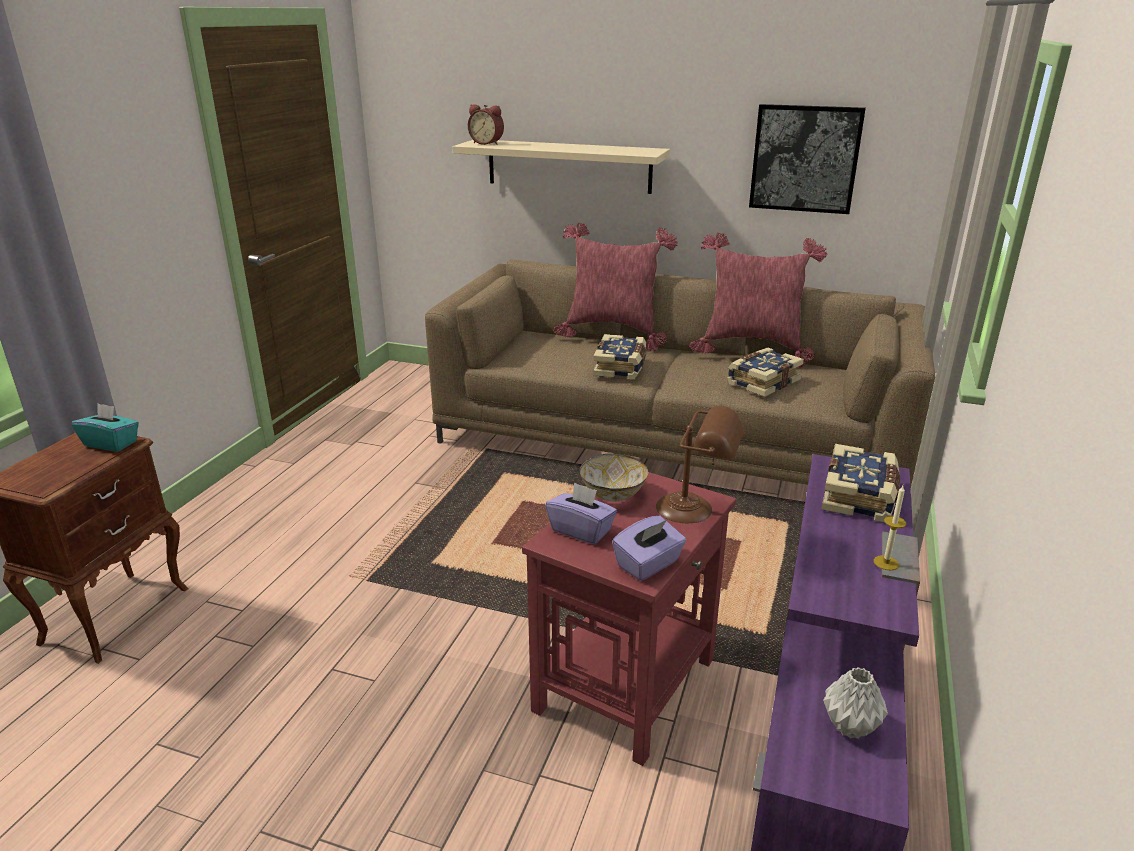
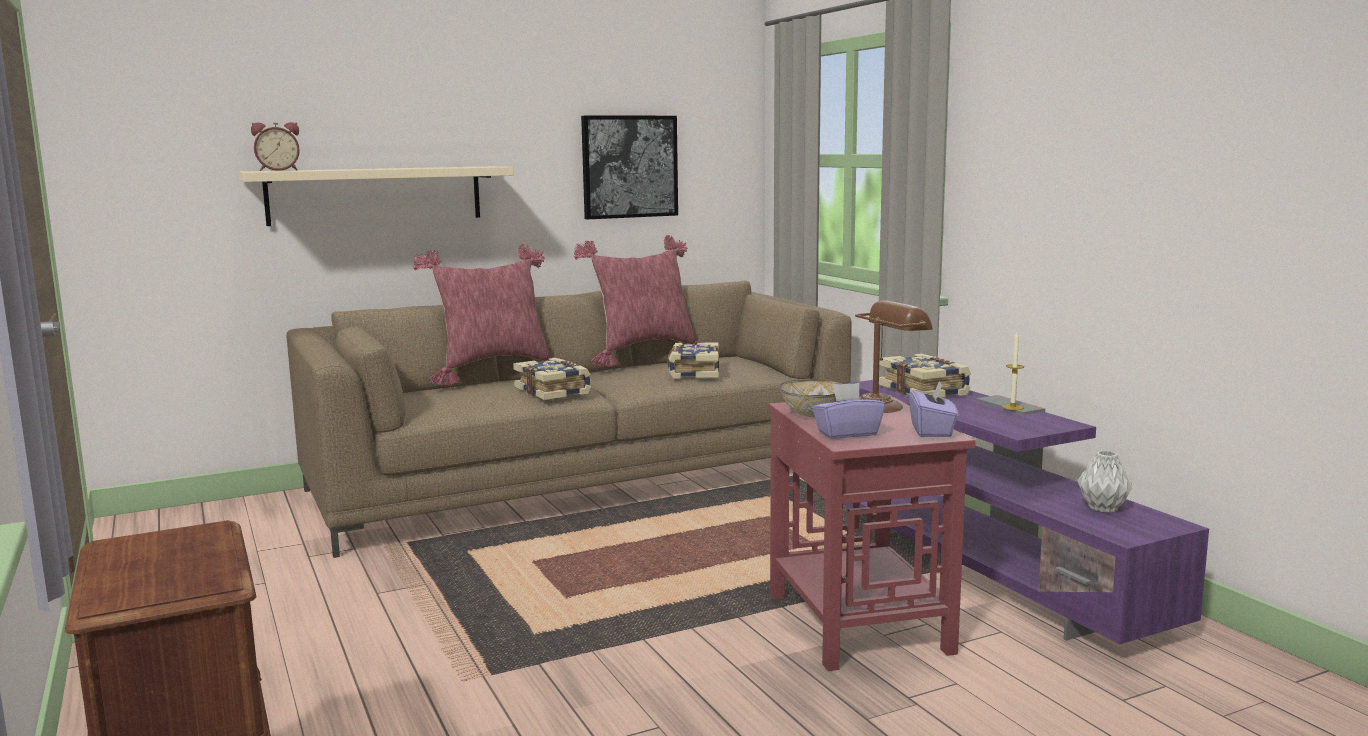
camera: 45 degrees left, 15 degrees down
(111, 443) = (191, 535): turquoise tissue box -> none

